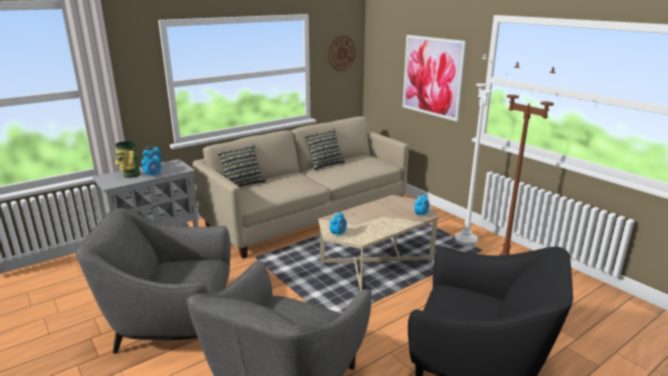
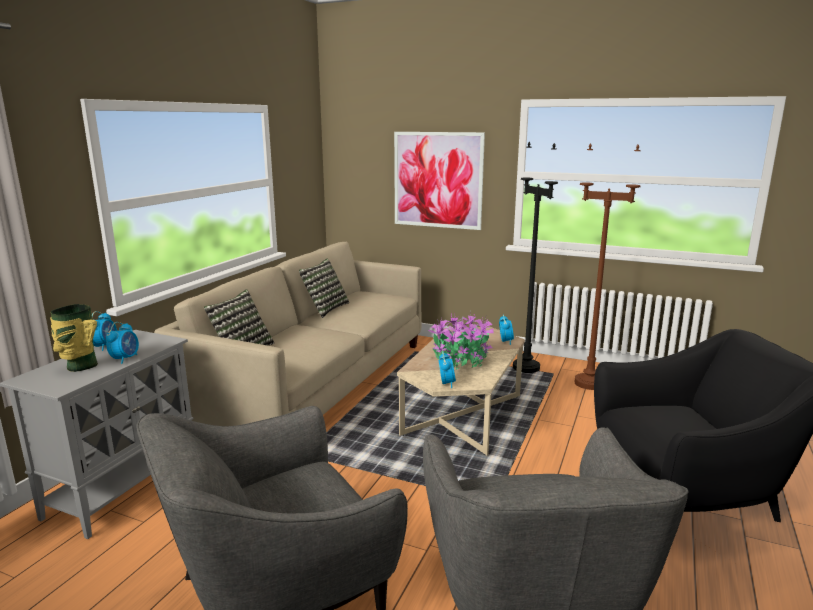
camera: 30 degrees left, 5 degrees down
(341, 53) = (302, 161): wall clock -> none
(368, 221) = (459, 361): none -> potted plant
(466, 240) = (526, 368): white floor lamp -> black floor lamp

